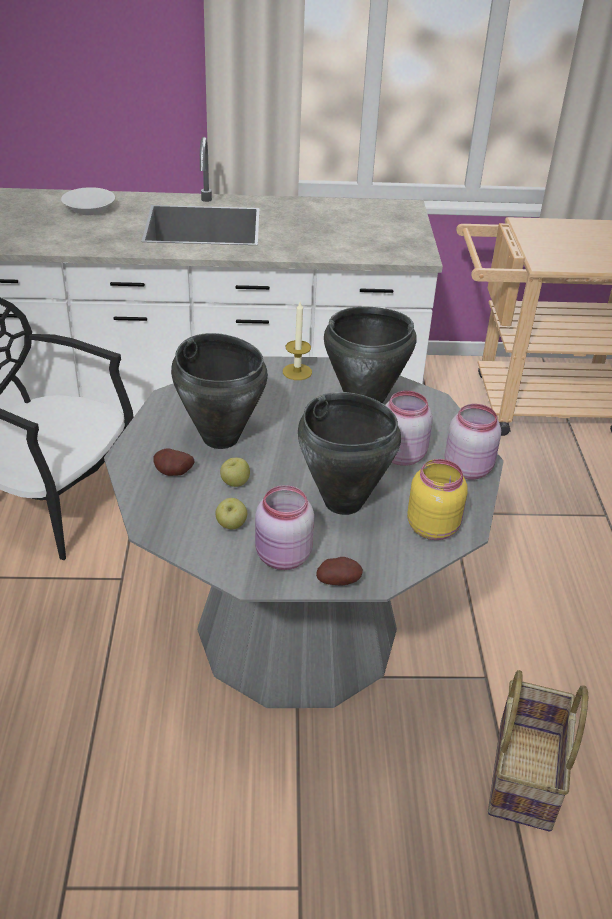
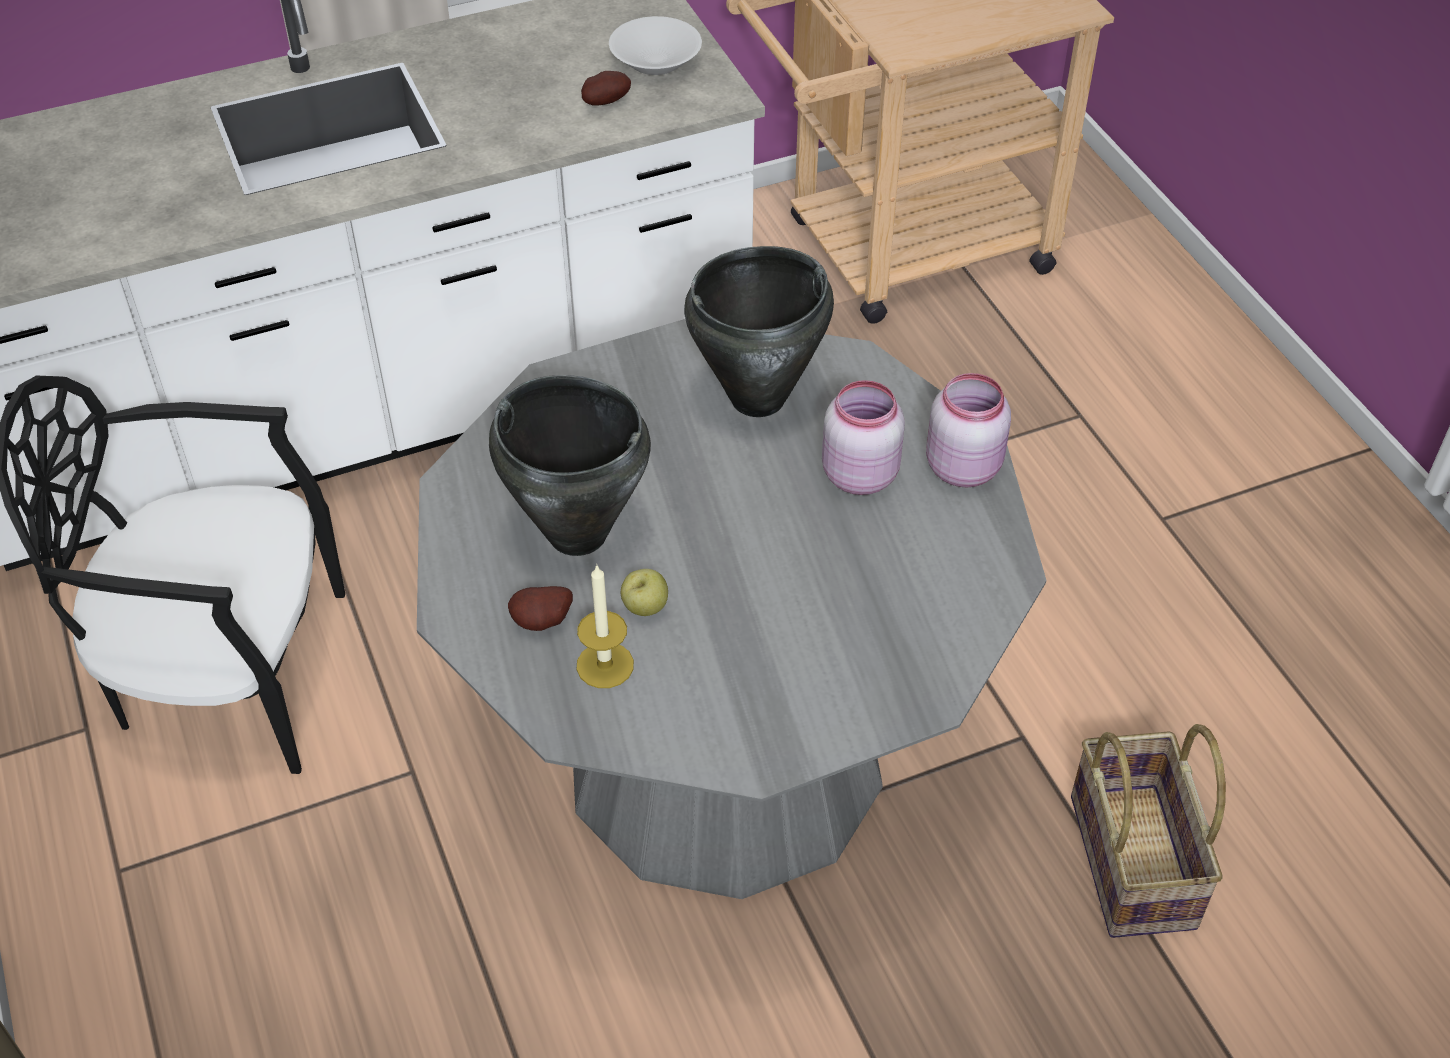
camera: 20 degrees left, 10 degrees up
(89, 209) = (105, 148): white bowl -> white bowl (656, 61)
(231, 525) = (681, 682): apple -> none
(282, 557) = (784, 709): pink jar -> none
(297, 372) = (625, 371): candle -> candle (605, 665)
(338, 581) = (881, 720): potato -> potato (605, 102)
(343, 503) = (819, 587): black cooking pot -> none
(433, 526) = (963, 583): yellow jar -> none

